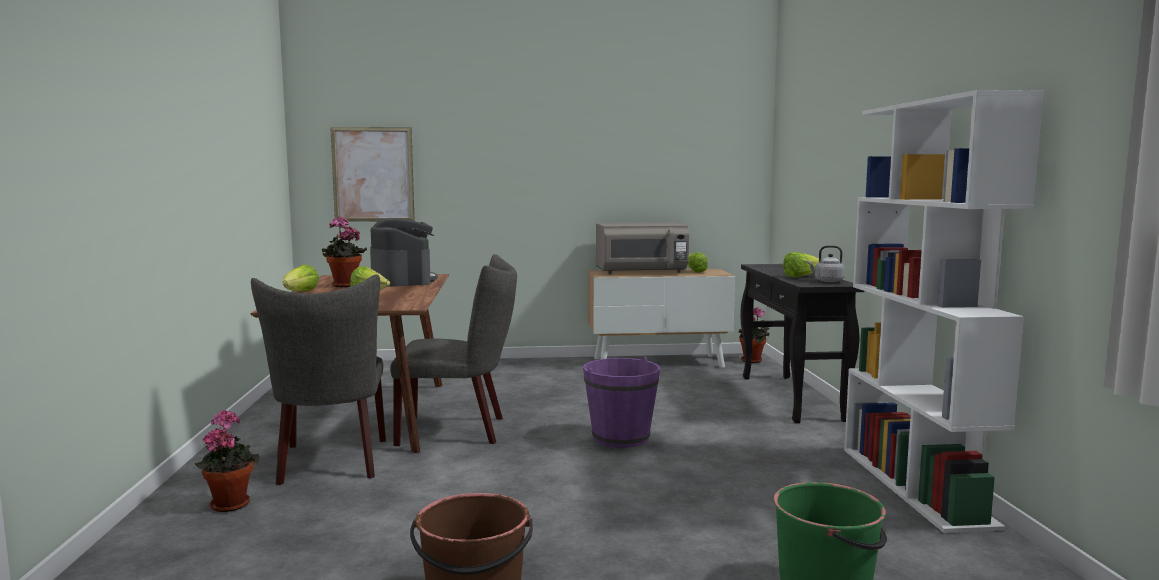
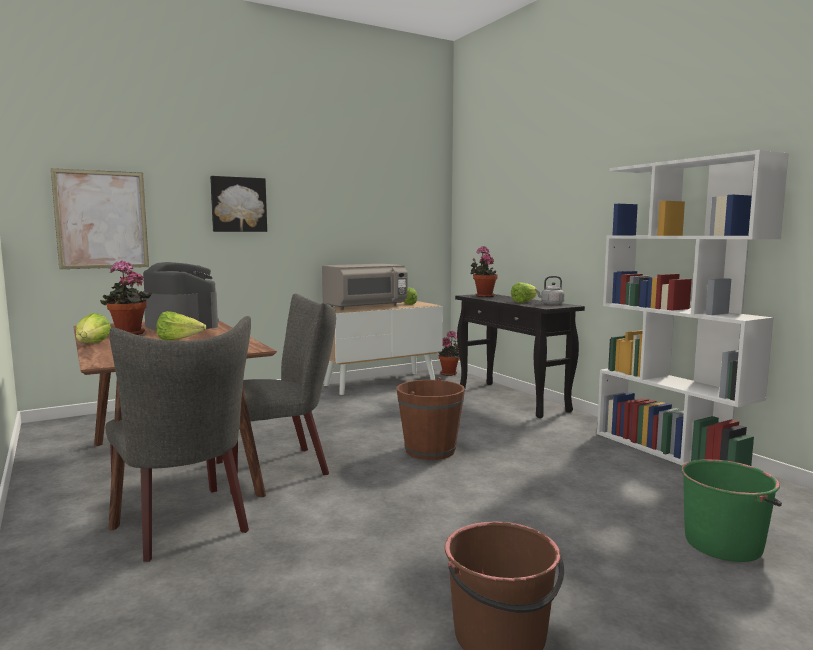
camera: 25 degrees left, 0 degrees up
(230, 503) = (110, 596): potted plant -> potted plant (483, 296)
(505, 157) = (238, 204): none -> picture
(621, 438) = (430, 450): purple bucket -> brown bucket

